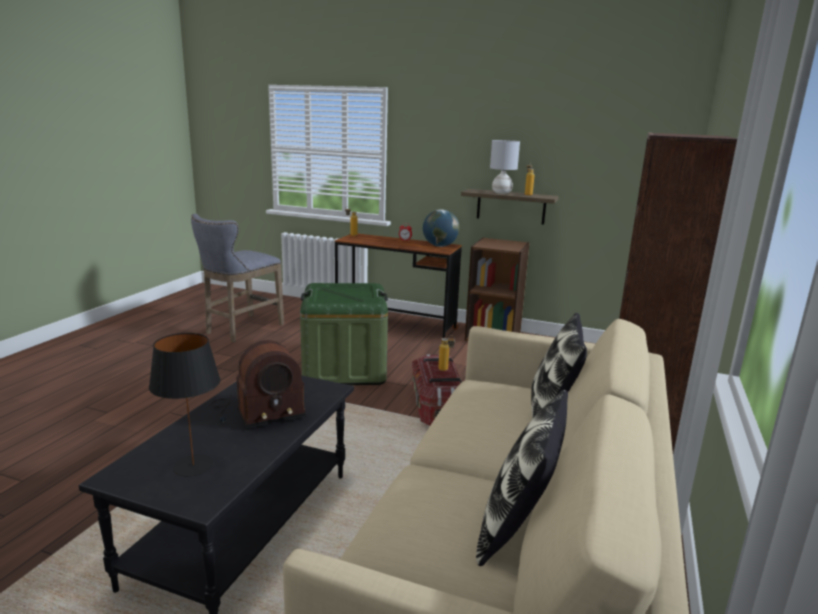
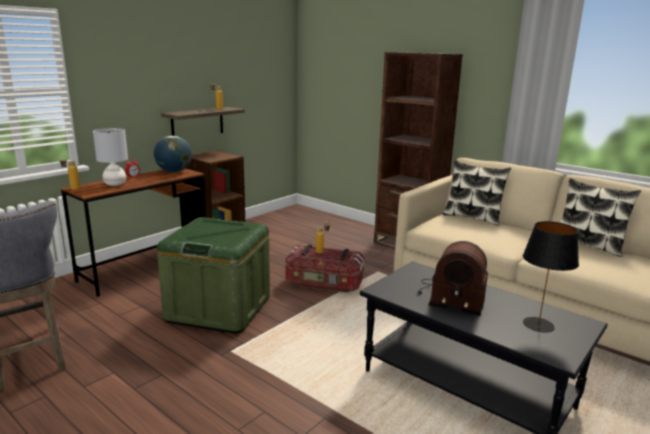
camera: 70 degrees left, 0 degrees up
(257, 410) = (450, 297): radio -> radio turned 120 degrees clockwise
(501, 193) = (199, 111): grey table lamp -> grey table lamp (114, 184)

